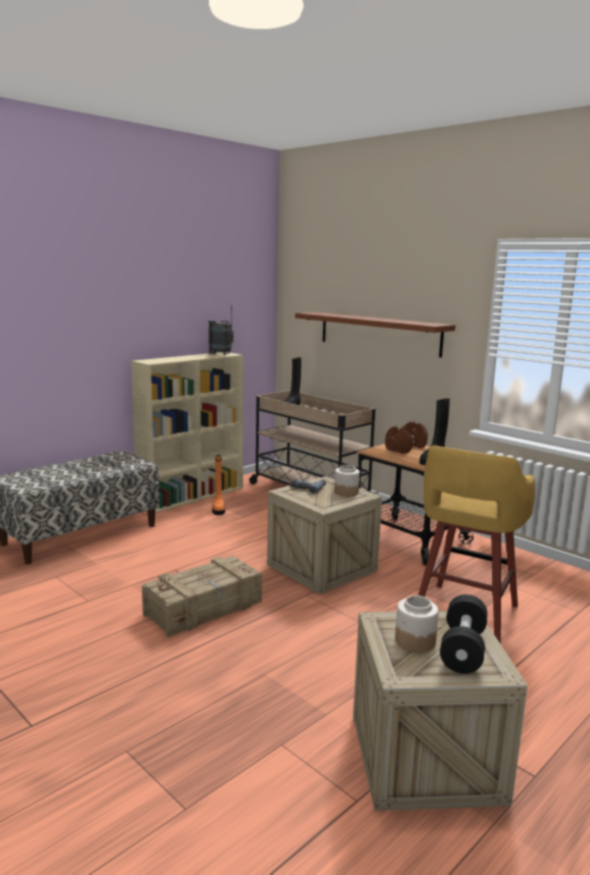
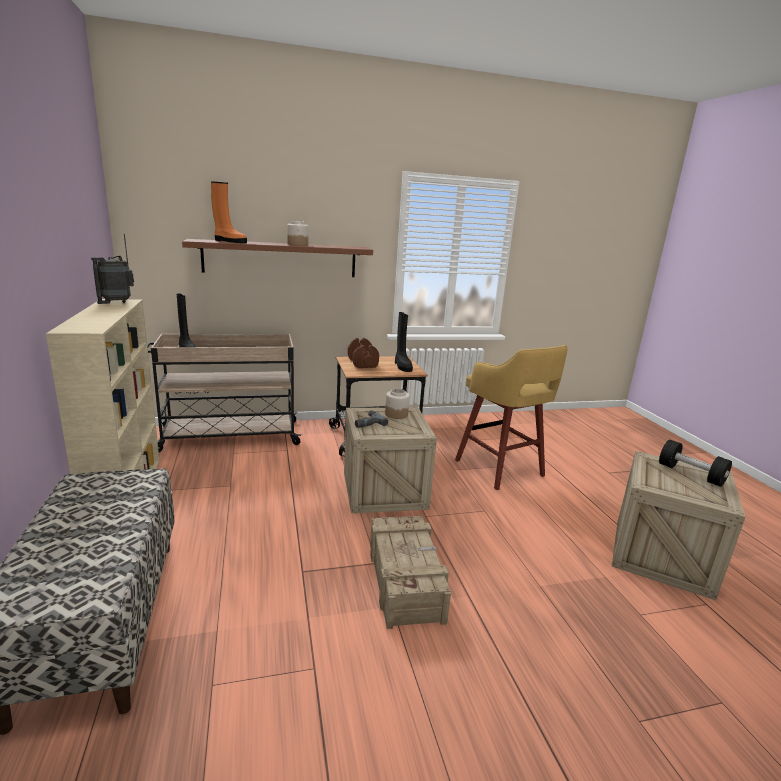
camera: 60 degrees left, 5 degrees up
(218, 508) = (188, 492): orange boot -> orange boot (229, 241)
(414, 641) = (679, 484): jar -> jar (297, 244)

